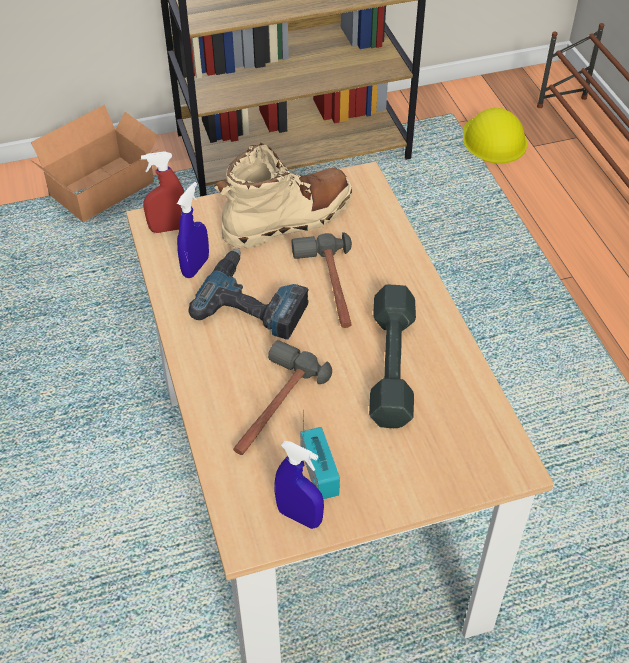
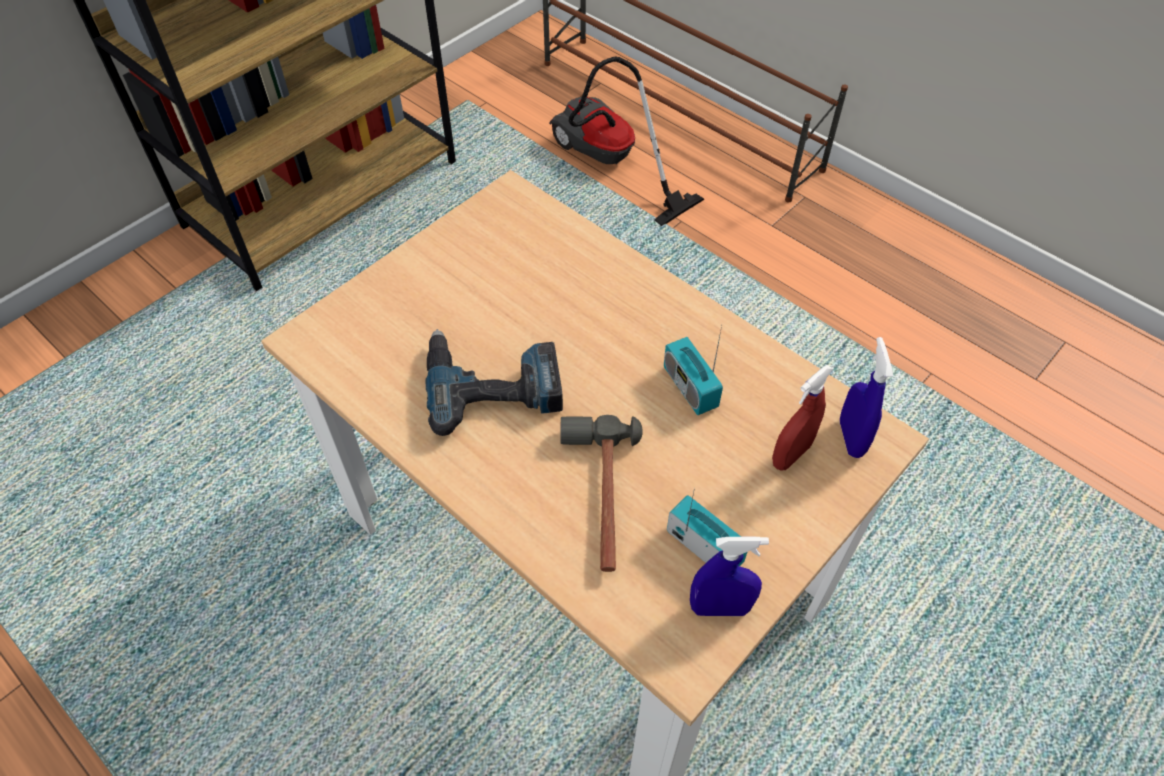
camera: 30 degrees left, 5 degrees up
(106, 190) = (134, 323): cardboard box -> none
(168, 228) = (329, 339): red spray bottle -> red spray bottle (791, 455)
(195, 267) = (395, 372): blue spray bottle -> blue spray bottle (851, 438)
(288, 219) = (462, 272): beige boot -> none
(330, 288) = (564, 330): hammer -> none
(392, 365) = (690, 387): grey dumbbell -> radio
(494, 139) = (524, 112): yellow hard hat -> none
(537, 206) = (607, 164): none -> vacuum cleaner

